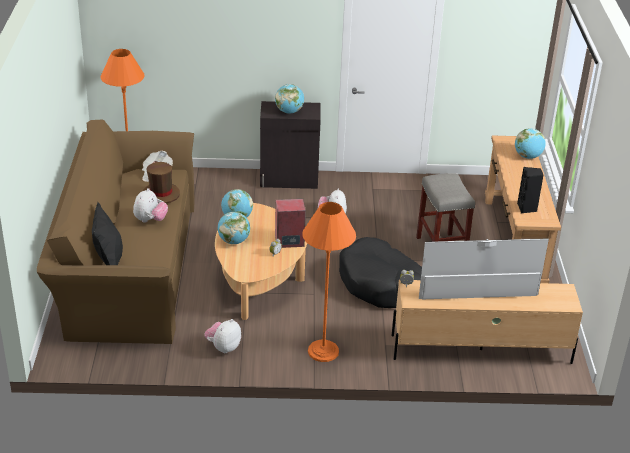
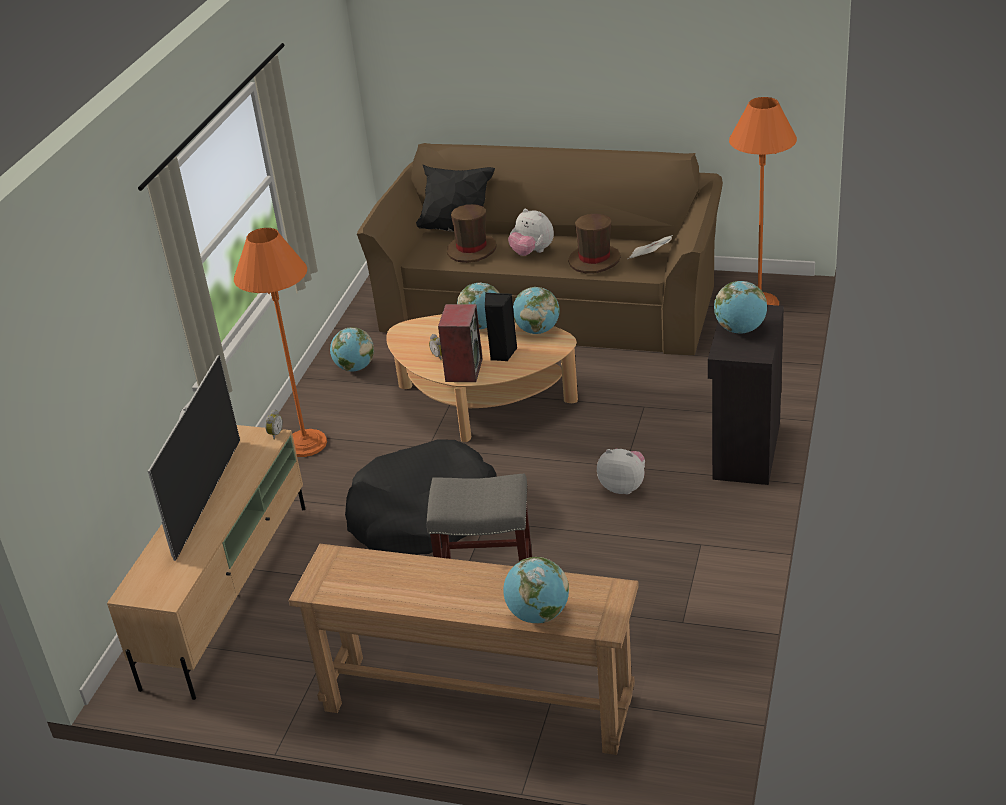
camera: 110 degrees right, 0 degrees up
(145, 248) = (472, 250): none -> brown hat
(223, 347) = (355, 368): plush toy -> globe
(527, 208) = (362, 569): black speaker -> black speaker (501, 354)

